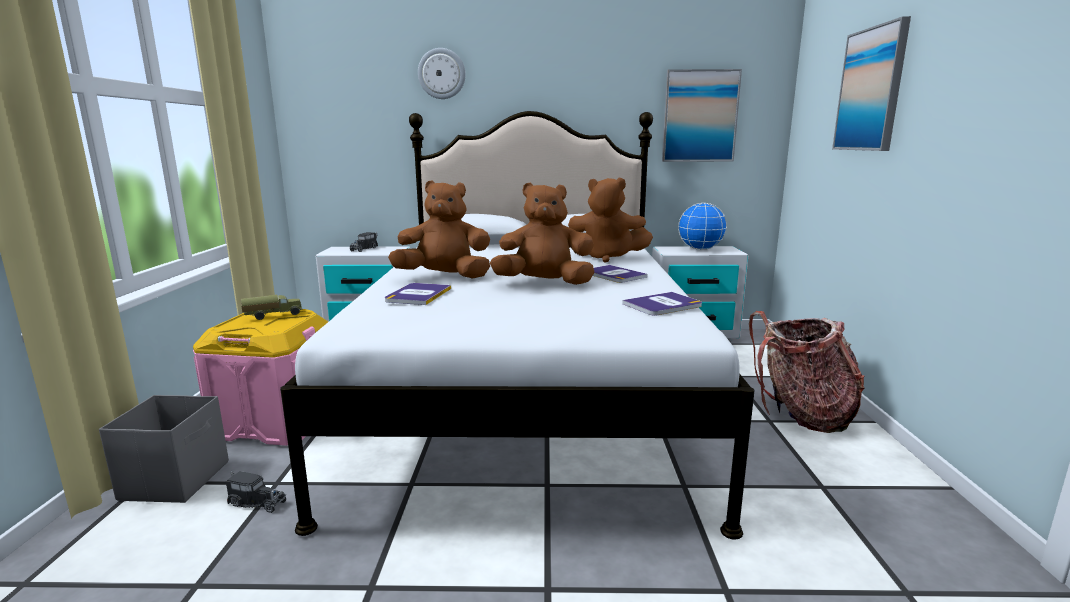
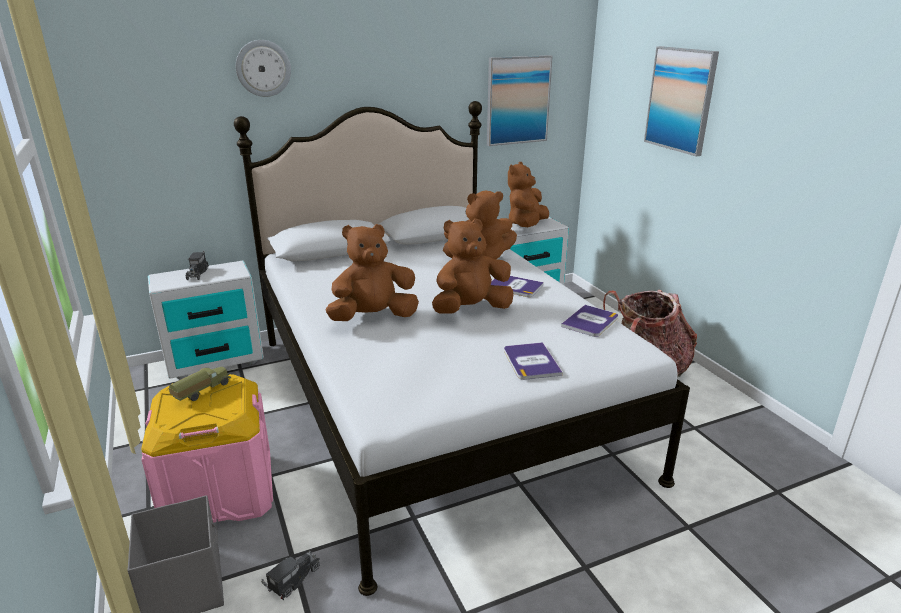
camera: 25 degrees left, 10 degrees up
(255, 502) = (292, 581): toy truck -> toy truck turned 45 degrees counterclockwise
(418, 295) = (390, 352): book -> book (531, 362)
(700, 249) = (526, 225): globe -> brown plush toy

